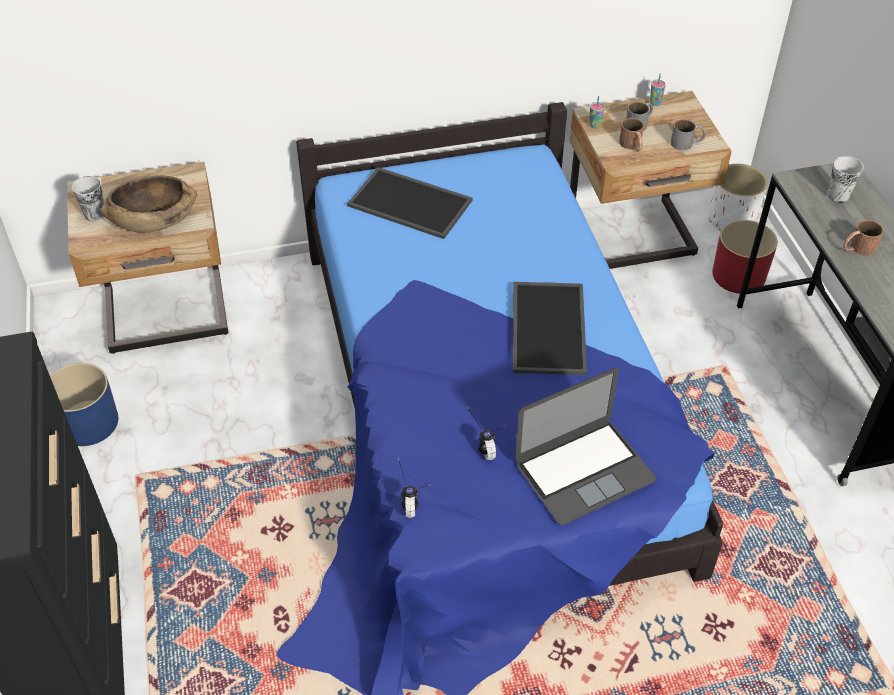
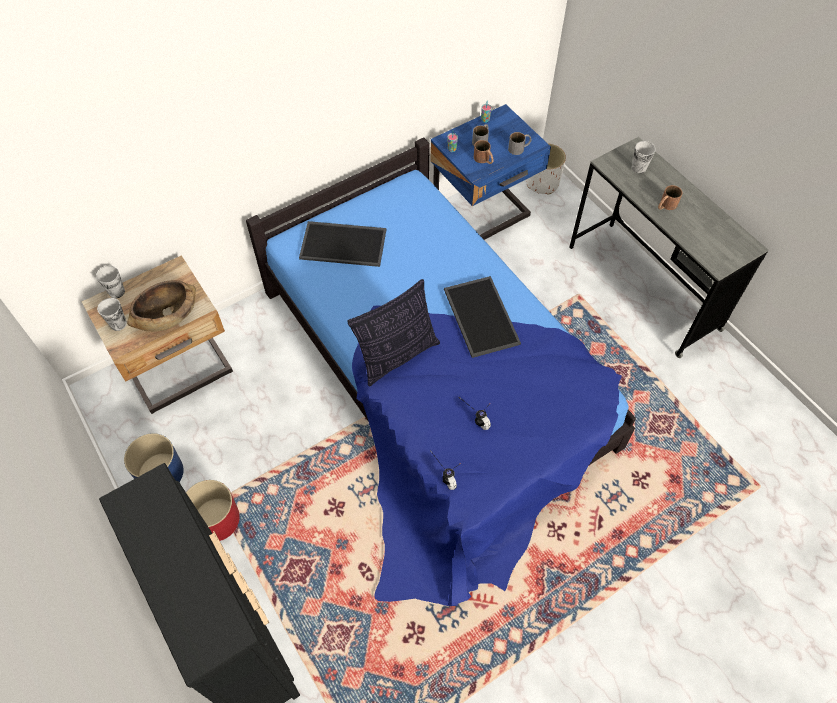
camera: 20 degrees left, 10 degrees up
(111, 181) = (117, 292): none -> cup
(416, 344) = (397, 356): none -> pillow
(584, 471) = (549, 417): laptop -> none
(633, 238) = (483, 215): beige nightstand -> blue nightstand
(739, 275) = (562, 224): red planter -> red planter (216, 519)

